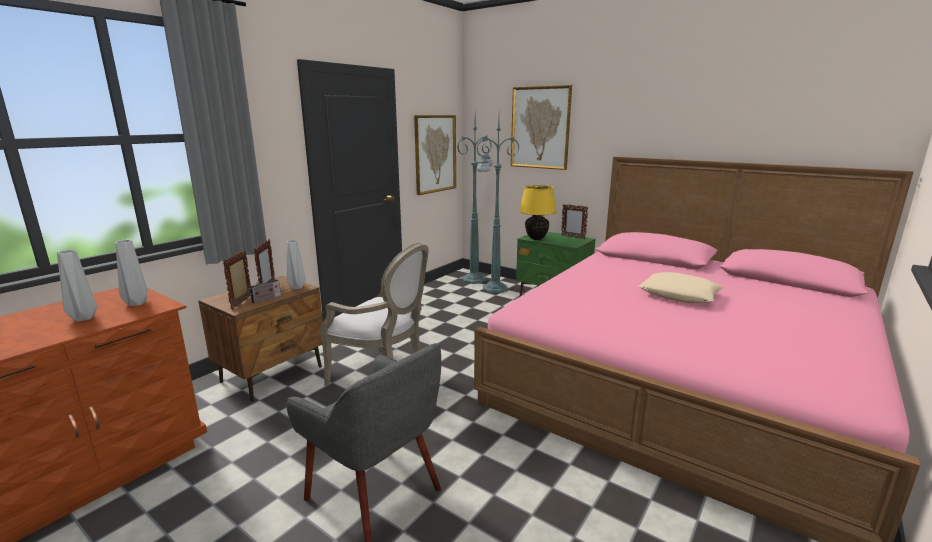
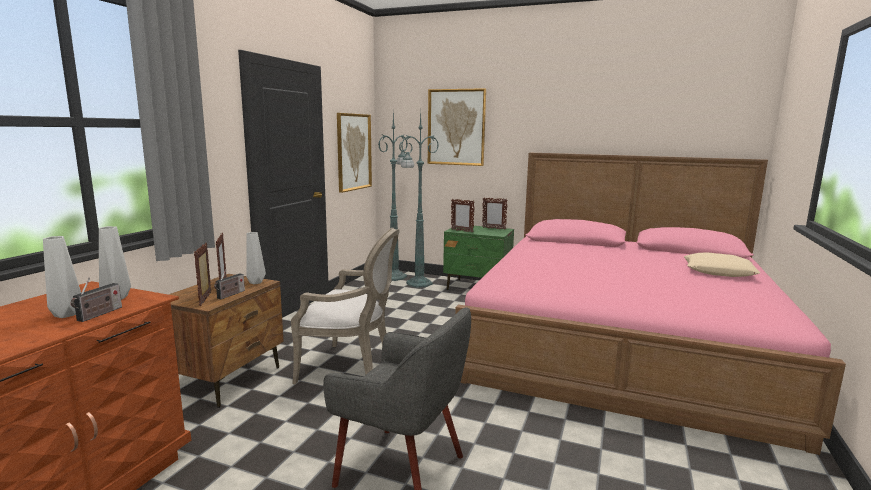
camera: 15 degrees left, 5 degrees down
(106, 320) = (98, 314): none -> radio
(536, 239) = (462, 231): yellow table lamp -> picture frame
(679, 294) = (618, 265): beige pillow -> beige pillow (719, 271)

